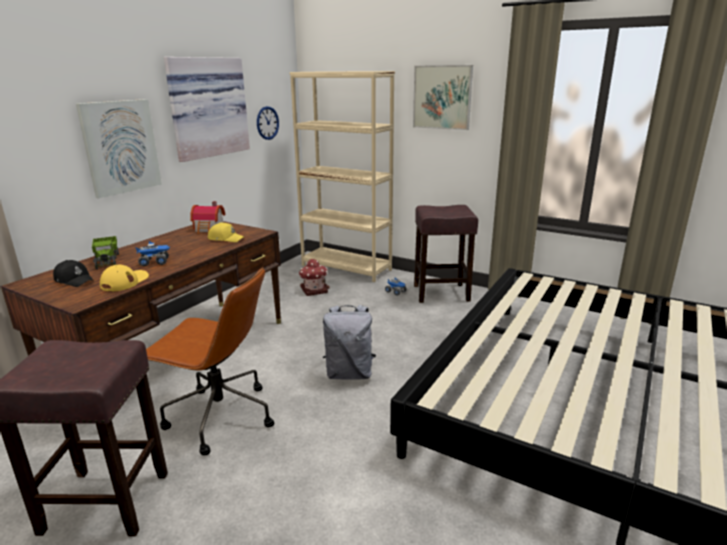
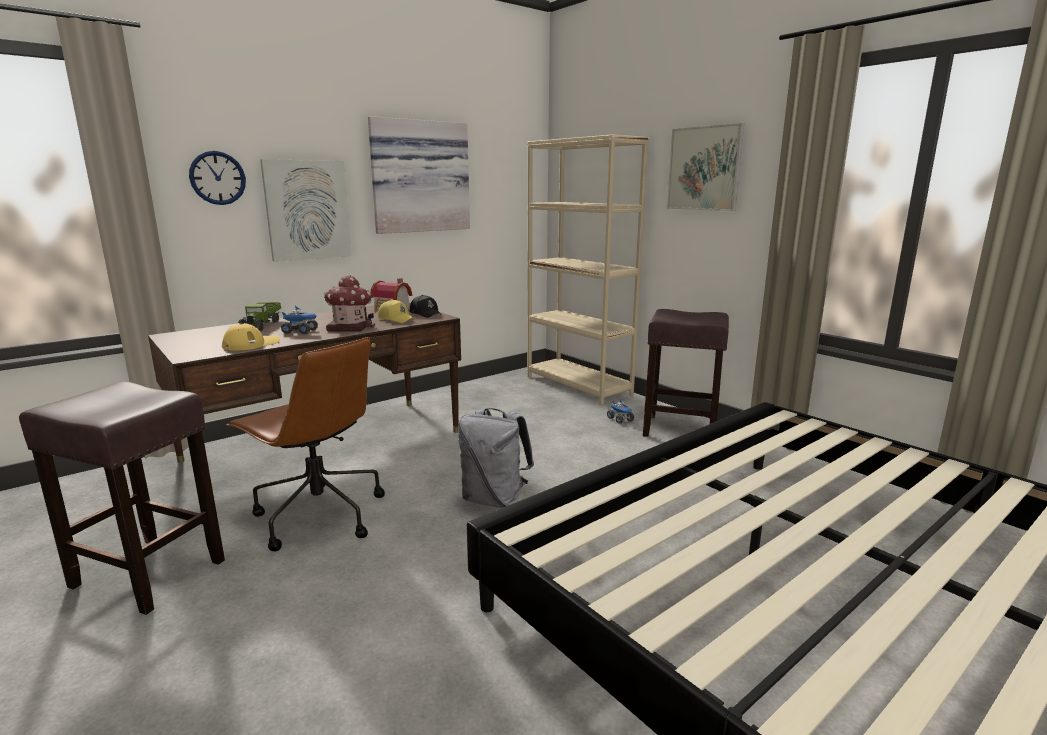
camera: 20 degrees right, 5 degrees down
(74, 280) = (211, 337): black cap -> black cap (425, 314)
(267, 123) = (499, 201): wall clock -> wall clock (217, 178)
(314, 290) = (522, 403): toy house -> toy house (350, 327)

